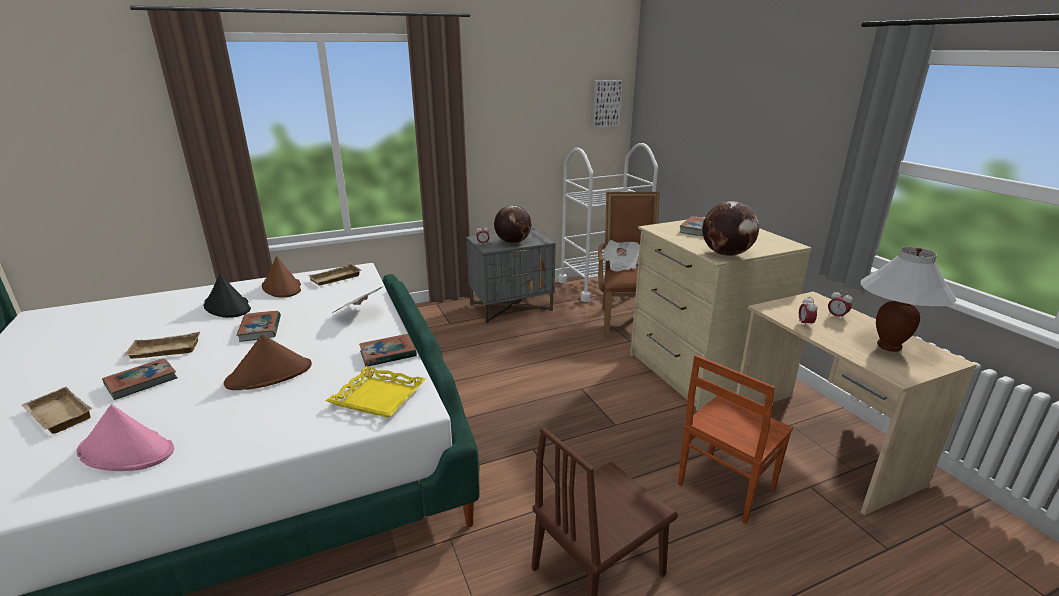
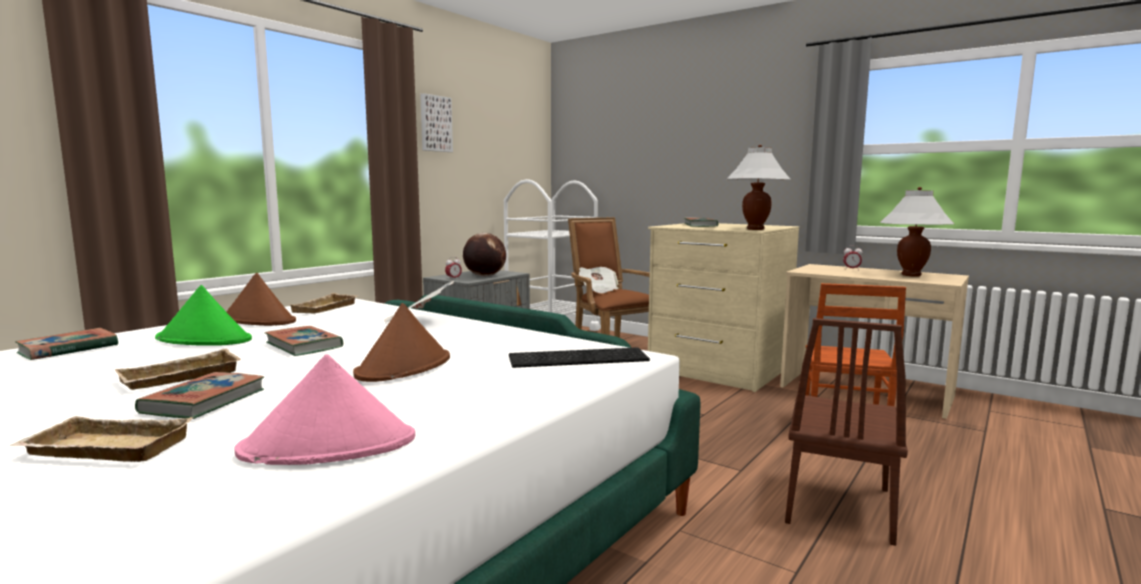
camera: 30 degrees left, 15 degrees down
(227, 306) = (204, 339): black hat -> green hat
(379, 397) = (579, 357): yellow tray -> keyboard
(388, 354) = (520, 337): book -> book (68, 349)
(606, 103) = (531, 144): picture -> picture (435, 123)
(726, 254) = (755, 229): globe -> white table lamp
(805, 324) = (842, 273): alarm clock -> none

